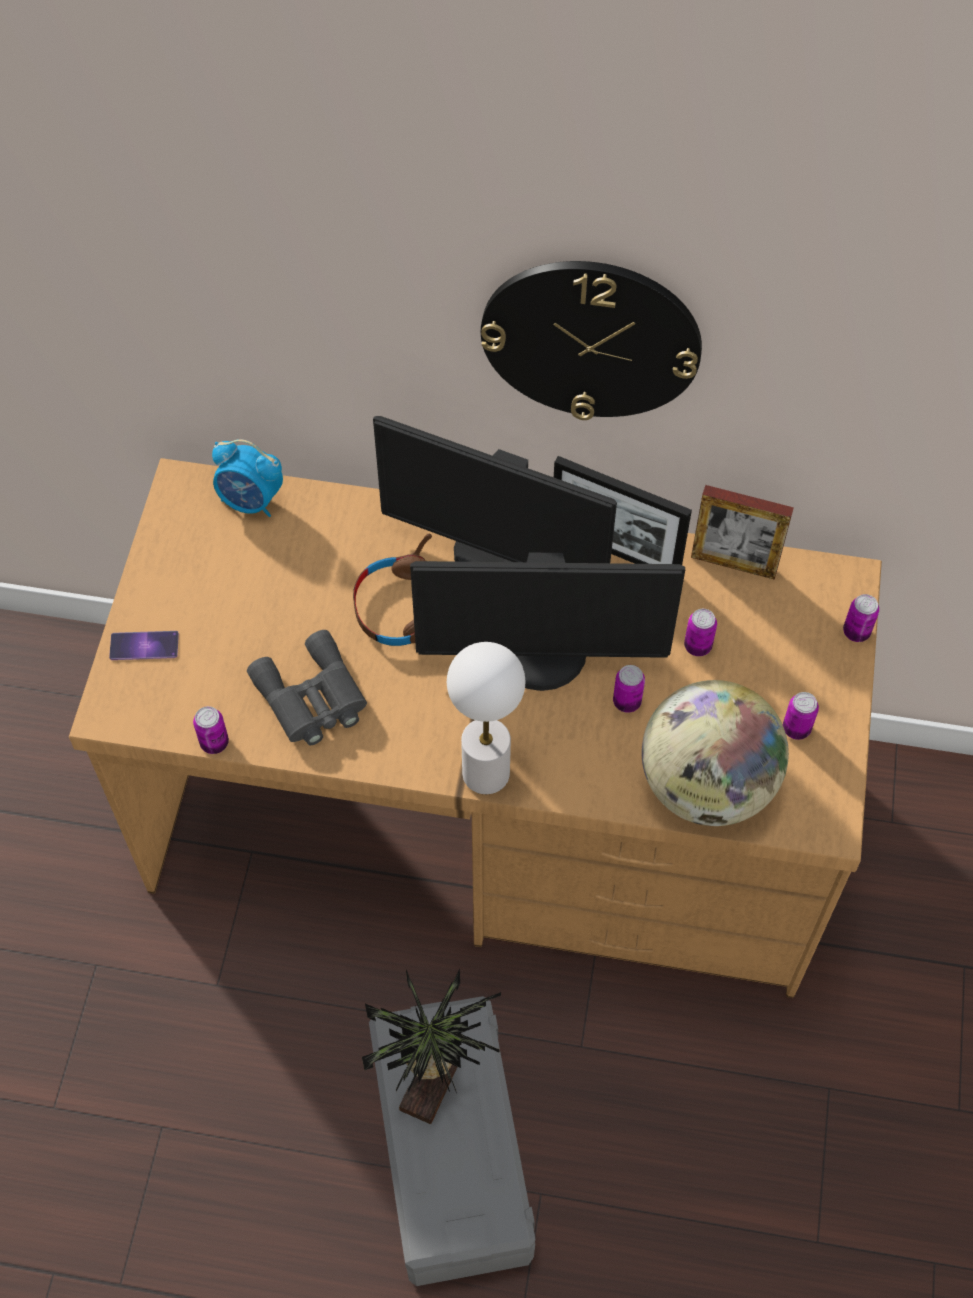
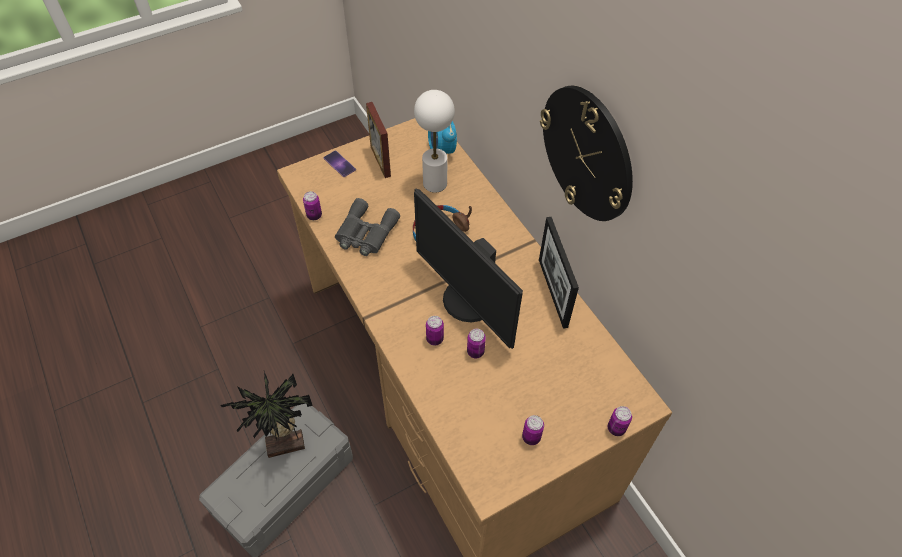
camera: 50 degrees right, 5 degrees down
(485, 773) = (385, 320): white table lamp -> white table lamp (435, 183)
(495, 556) = (502, 249): monitor -> none
(697, 646) = (535, 361): can -> can (434, 339)
(706, 785) = (460, 417): globe -> none
(733, 563) = (598, 346): picture frame -> picture frame (380, 161)

